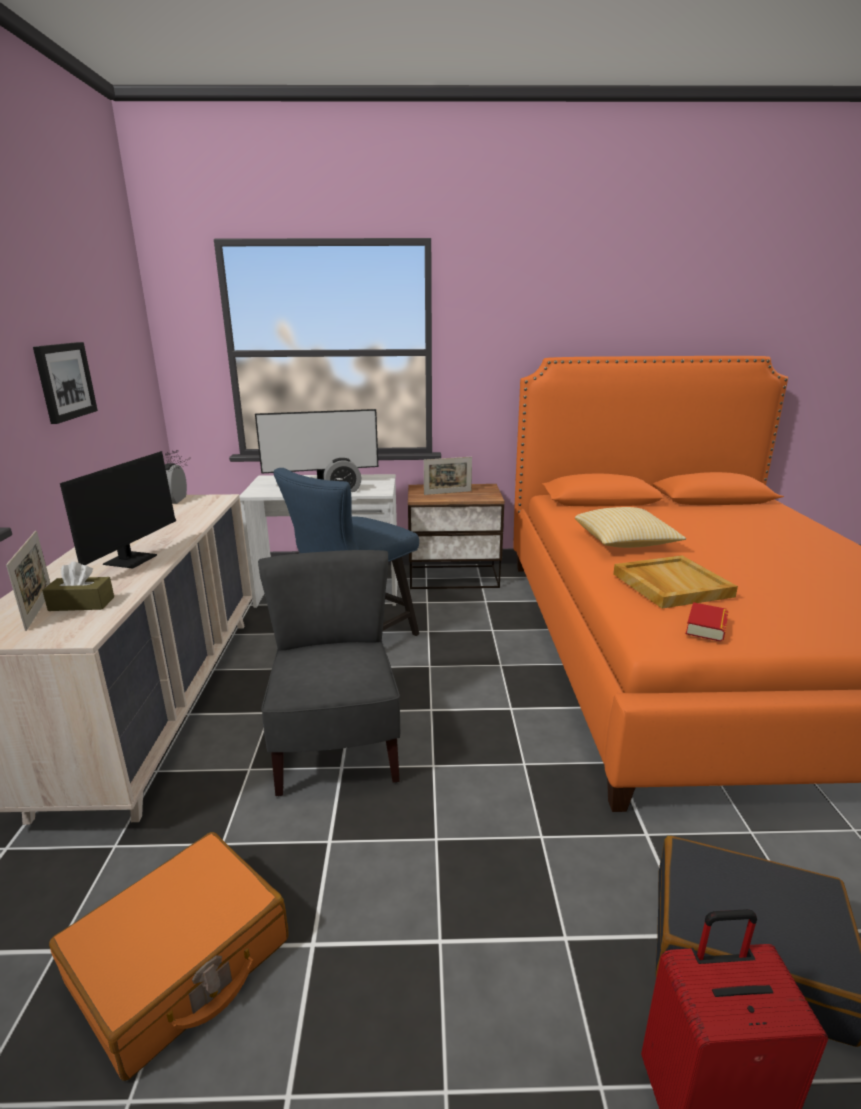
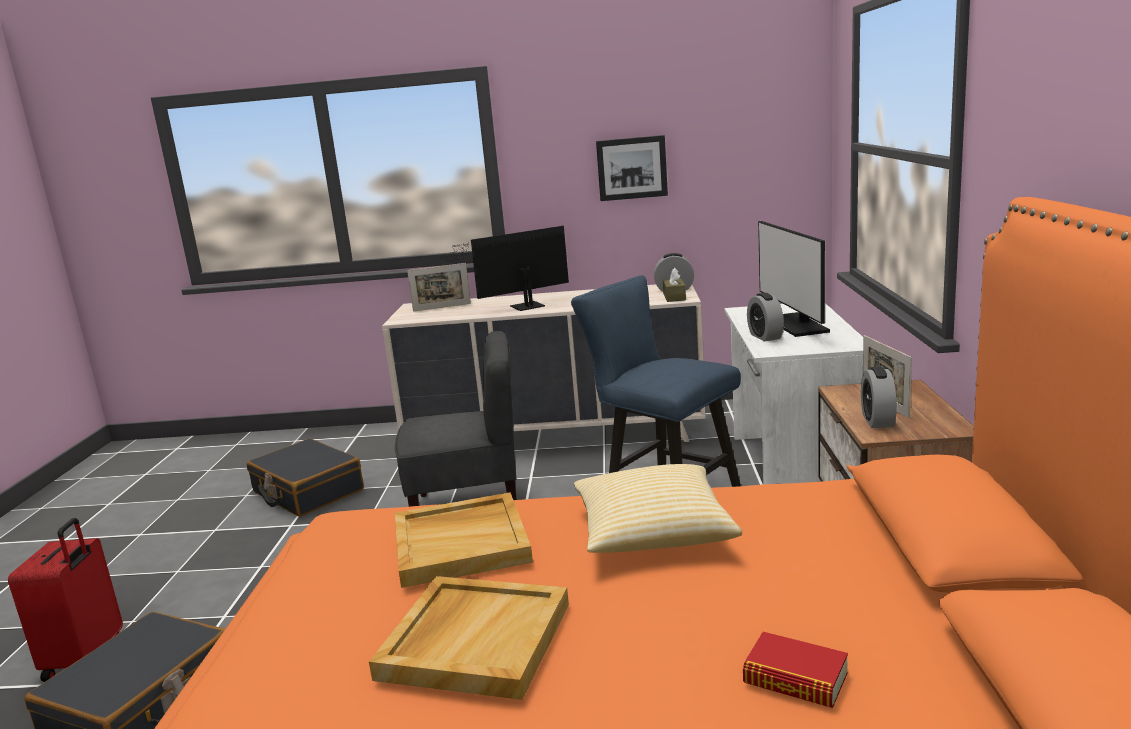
camera: 95 degrees right, 5 degrees down
(81, 604) = (444, 312): brown tissue box -> brown tissue box (674, 297)
(136, 557) = (522, 307): monitor -> monitor turned 135 degrees clockwise
(180, 962) = (307, 491): orange suitcase -> black suitcase
(473, 496) = (877, 420): none -> alarm clock
(706, 627) = (337, 550): book -> book (795, 679)
(761, 575) = (475, 639): none -> beige tray

